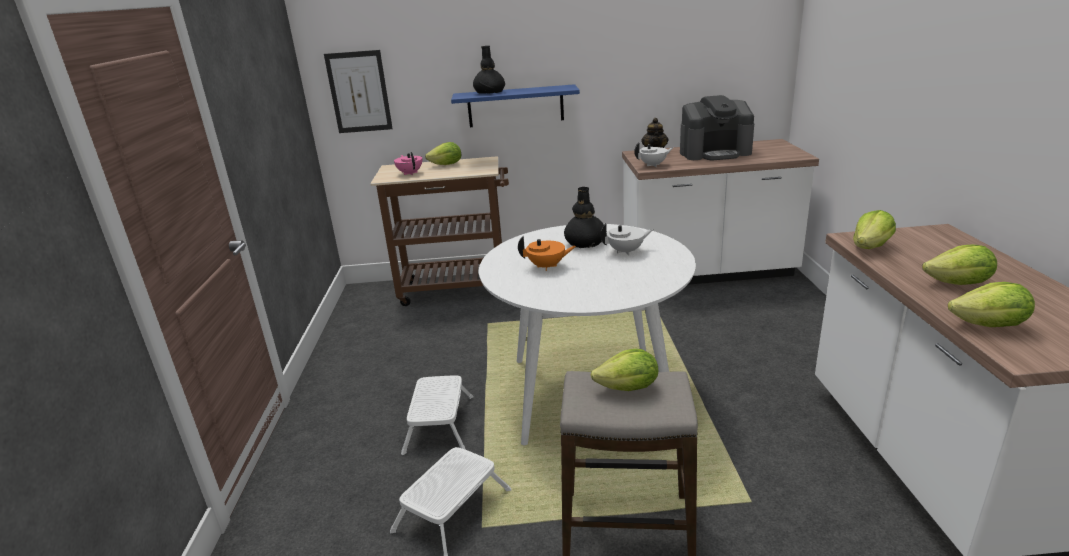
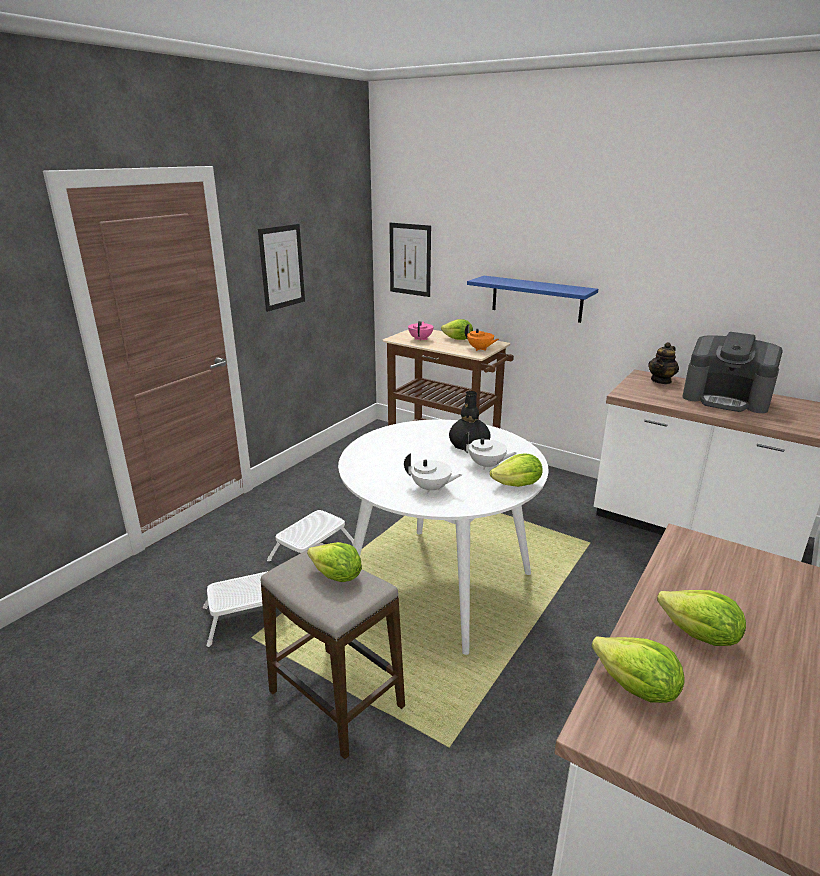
camera: 35 degrees right, 0 degrees up
(252, 116) = (282, 267): none -> picture
(489, 92) = (508, 281): black vase -> none
(547, 266) = (407, 453): orange teapot -> orange teapot (480, 349)
(653, 165) = (635, 392): white teapot -> white teapot (431, 488)
(870, 247) = (685, 556): lettuce -> lettuce (518, 485)

